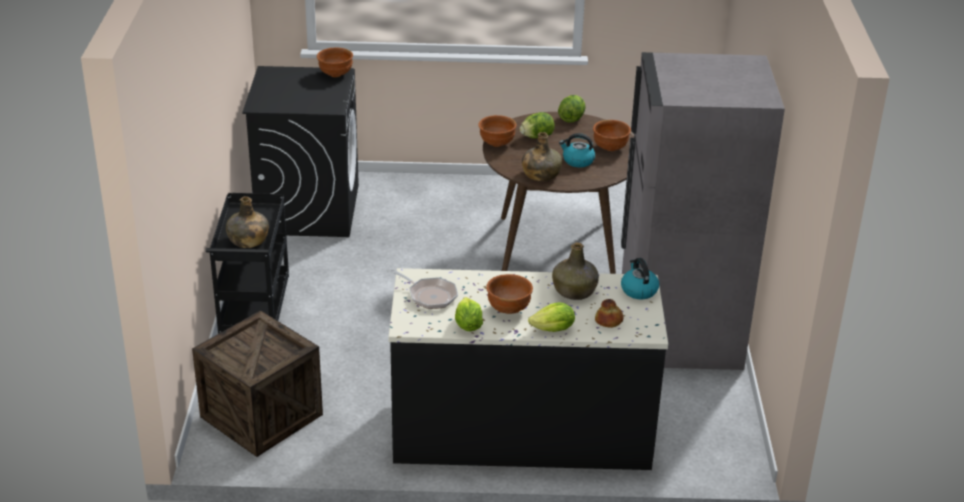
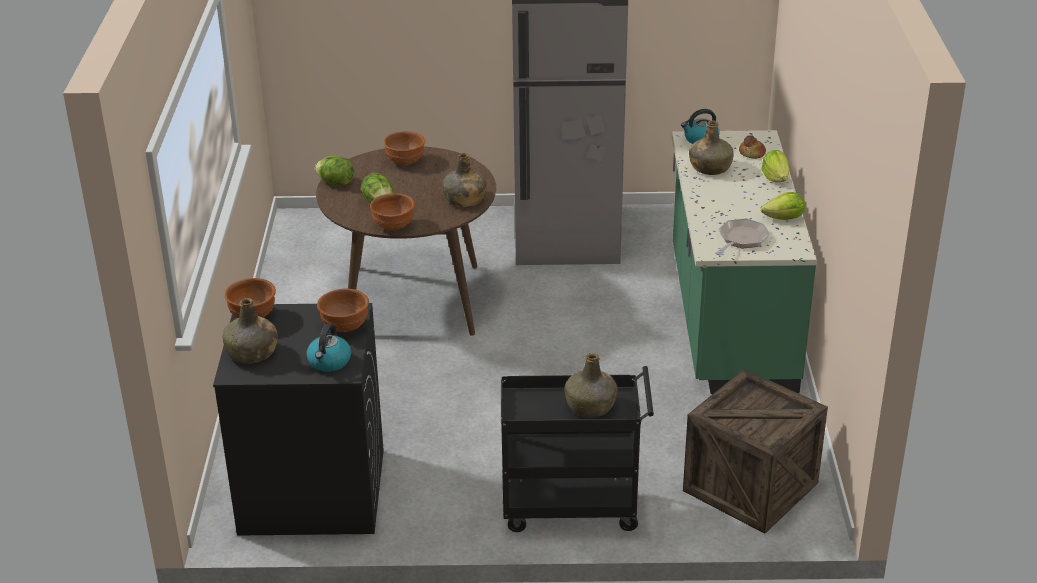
camera: 90 degrees left, 0 degrees up
(289, 76) = (252, 353): none -> green bottle
(509, 309) = (750, 199): brown bowl -> brown bowl (344, 327)
(521, 430) = (729, 320): black counter -> green counter
(577, 161) = (433, 180): kettle -> kettle (329, 362)

